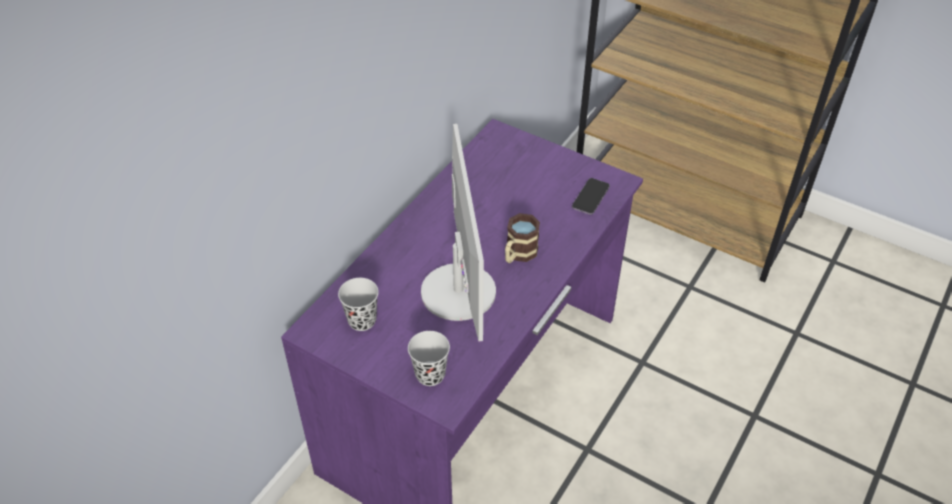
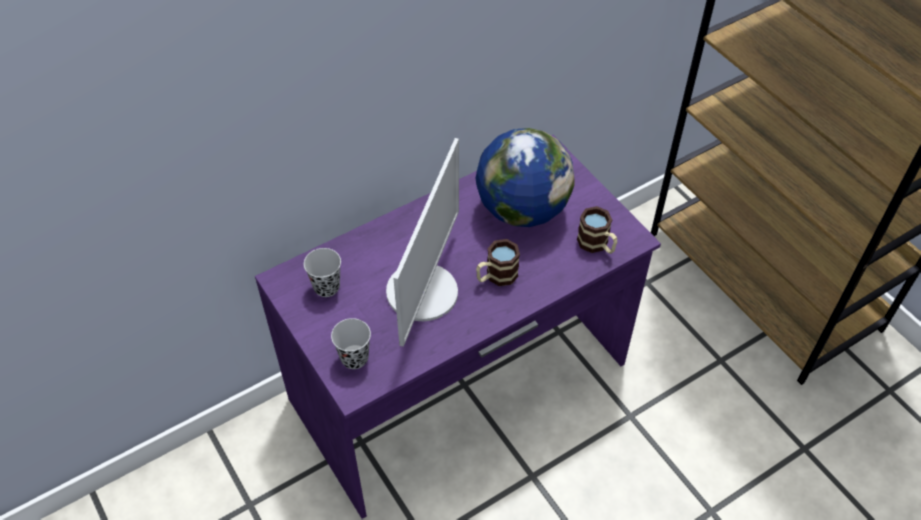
camera: 25 degrees right, 5 degrees up
(505, 190) = (522, 210): none -> globe
(590, 197) = (597, 245): phone -> mug

